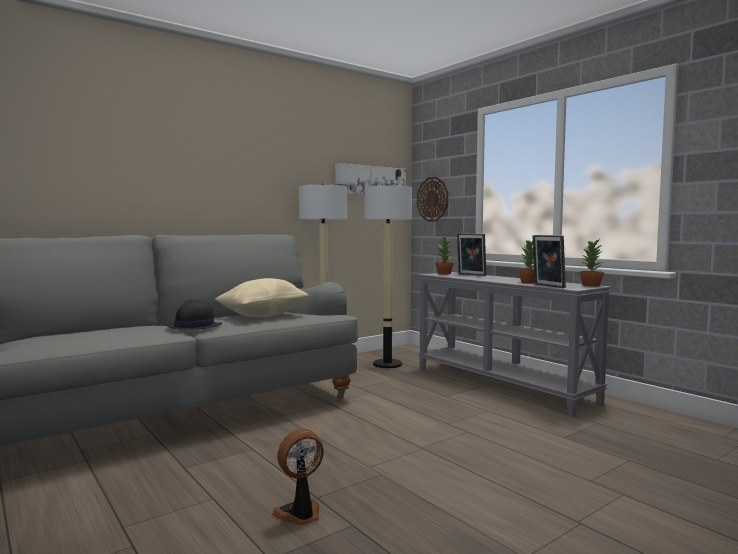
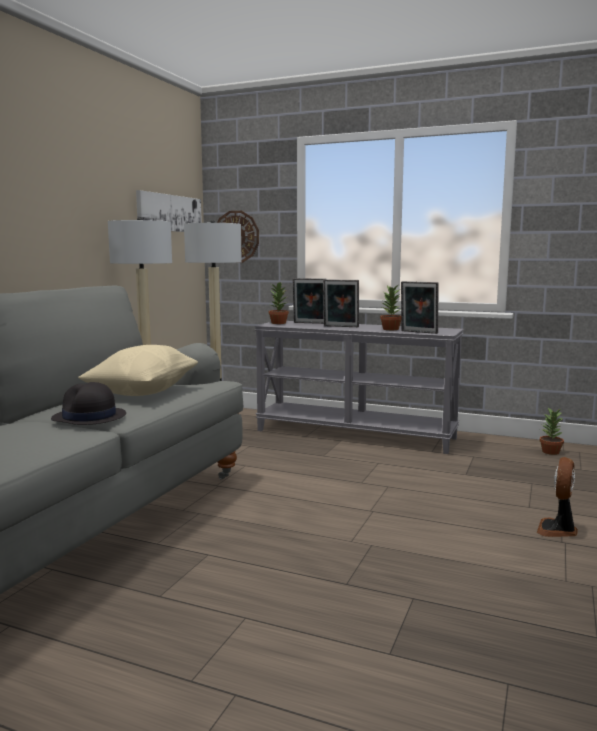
camera: 30 degrees left, 5 degrees up
(300, 514) = (355, 604): fan -> fan (557, 530)
(488, 278) = (340, 326): none -> picture frame
(591, 285) = (448, 329): potted plant -> potted plant (551, 452)

